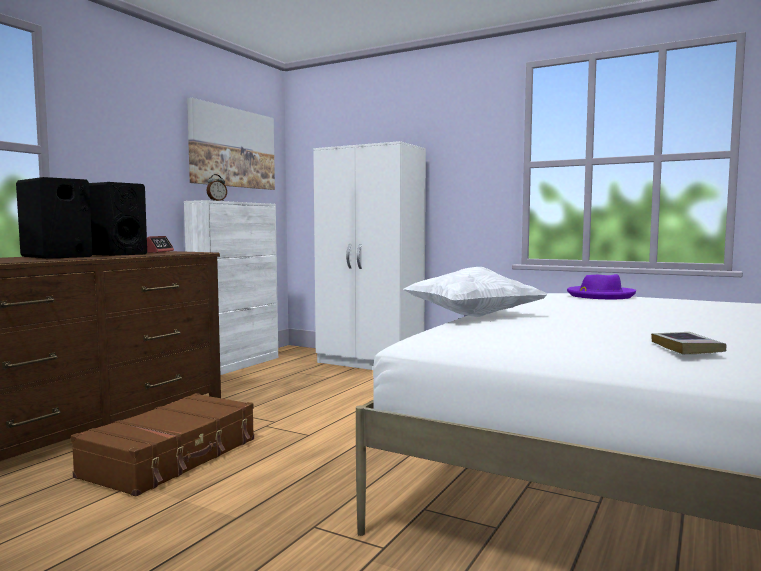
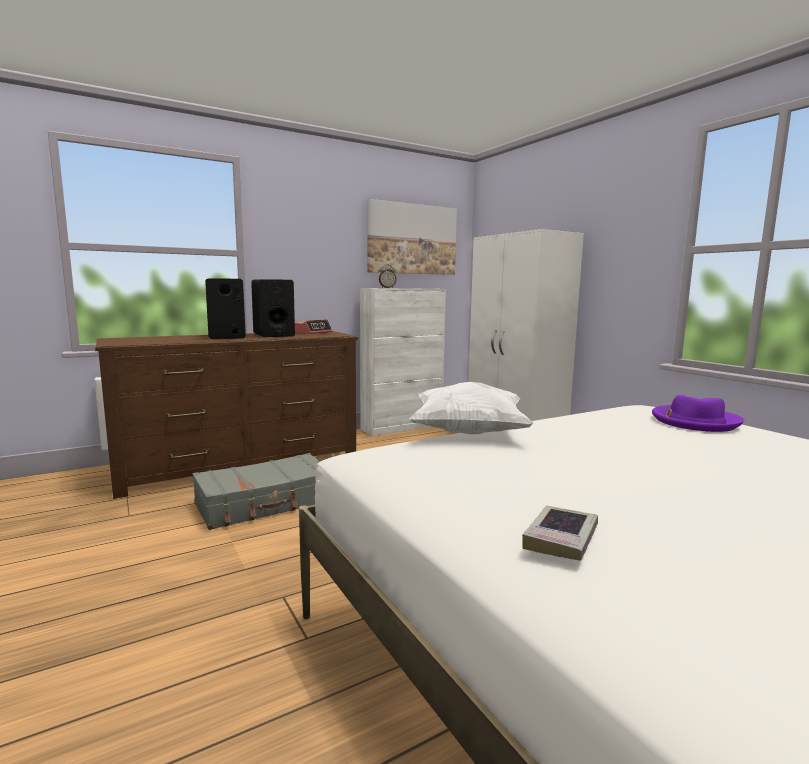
camera: 30 degrees right, 5 degrees up
(172, 458) = (266, 503): brown suitcase -> grey suitcase

